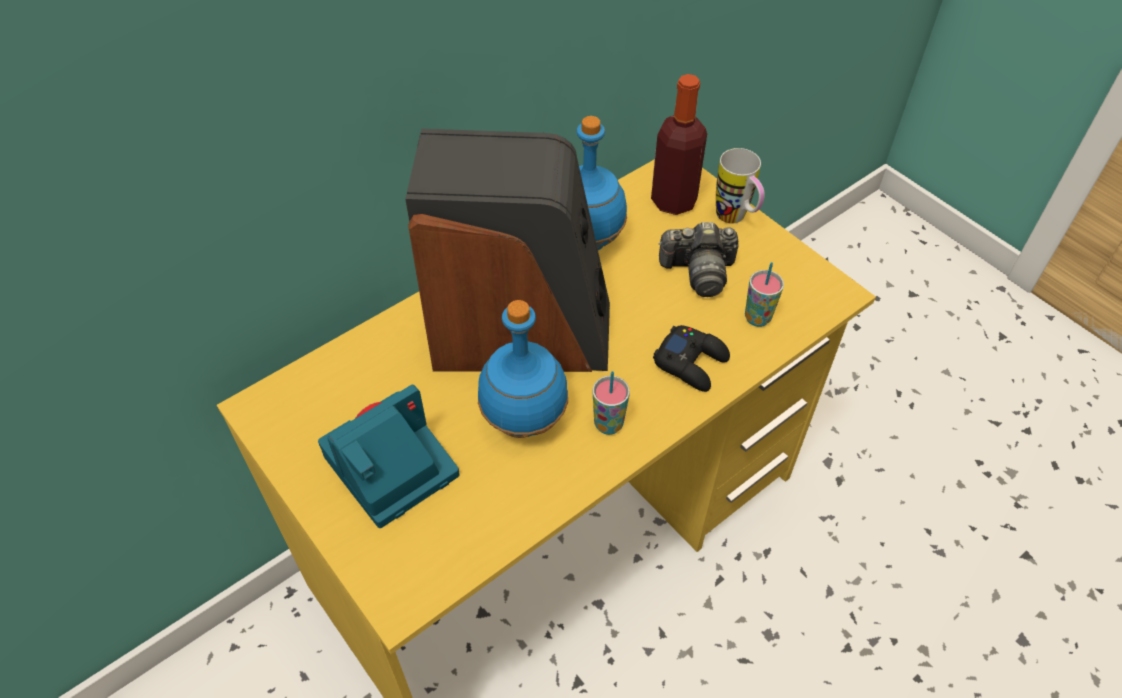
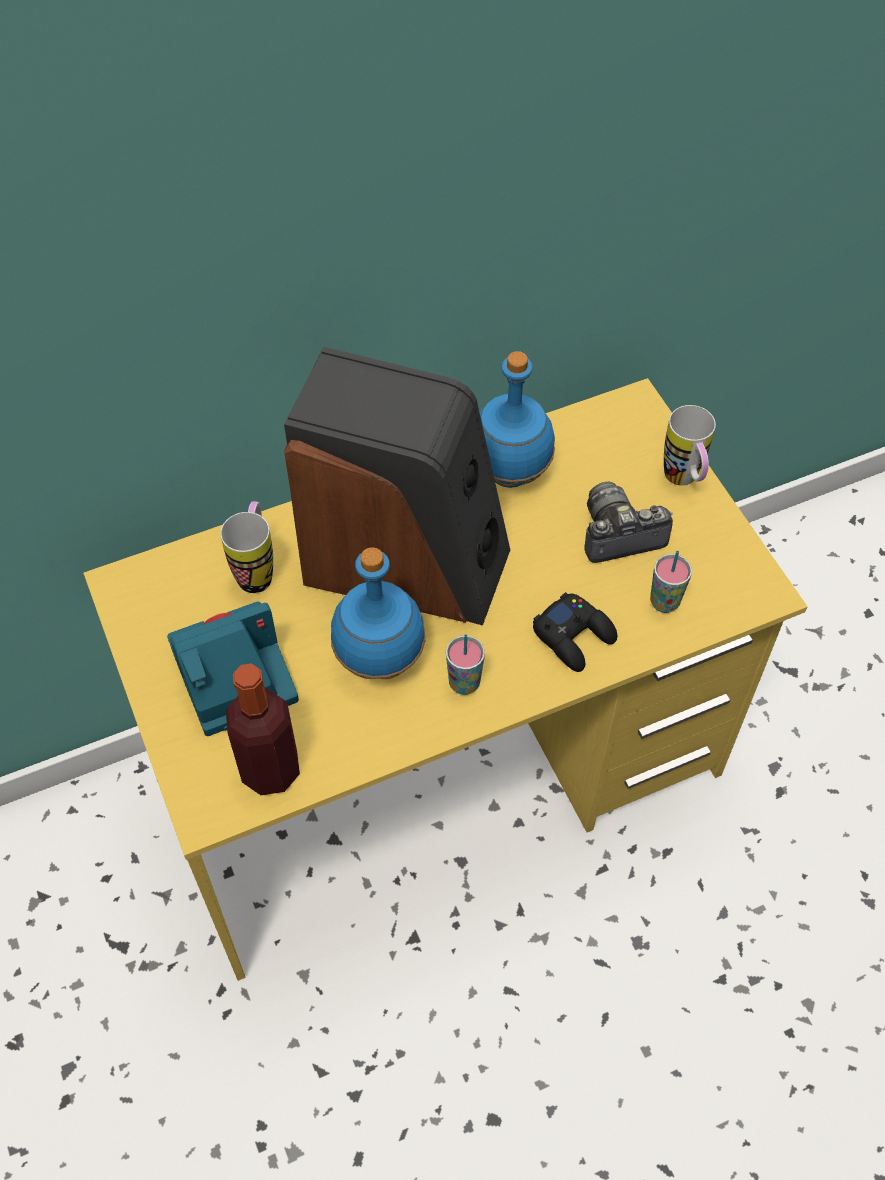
camera: 15 degrees right, 5 degrees up
(385, 366) = (257, 569): none -> mug
(673, 201) = (622, 444): bottle -> bottle (270, 769)
(698, 272) = (619, 535): camera -> camera turned 150 degrees clockwise

